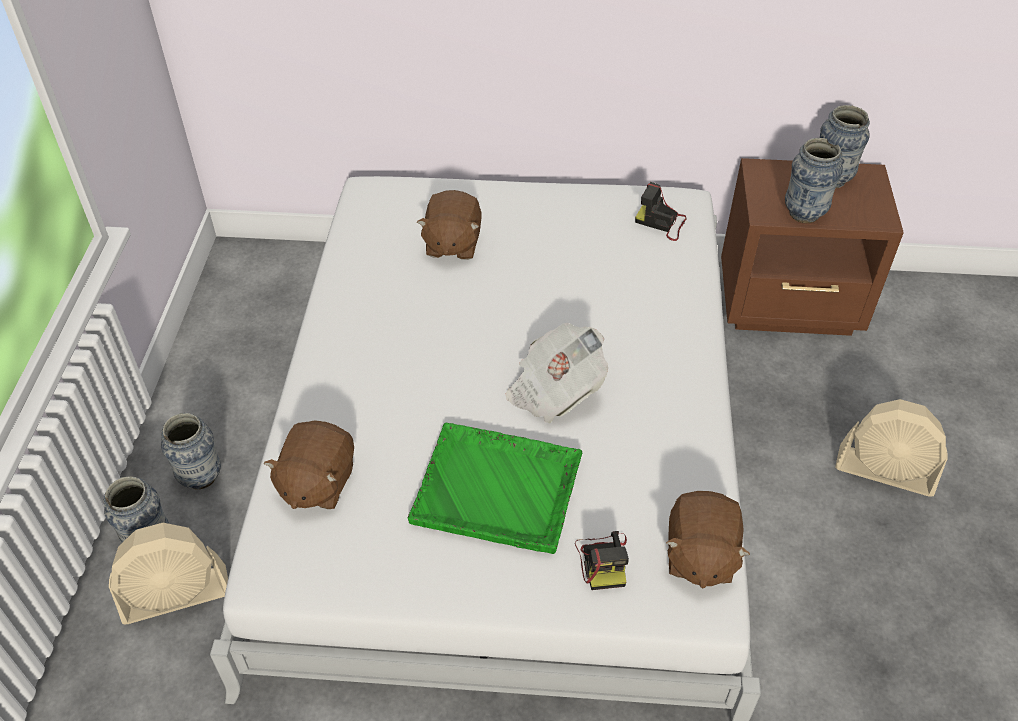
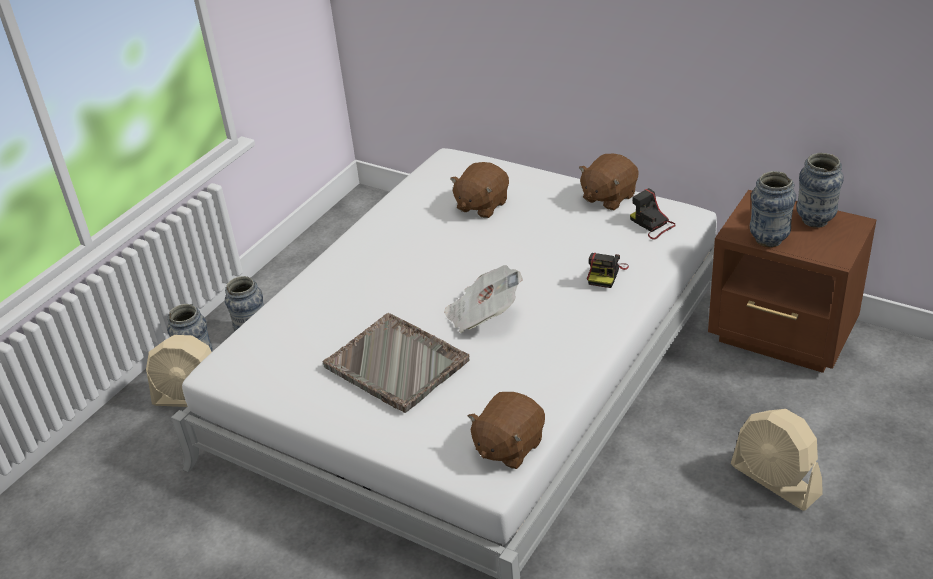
camera: 30 degrees right, 10 degrees down
(316, 483) = (284, 328): brown plush toy -> brown plush toy (608, 197)
(499, 489) = (397, 364): green tray -> grey tray
(603, 560) = (437, 428): camera -> camera (606, 274)

